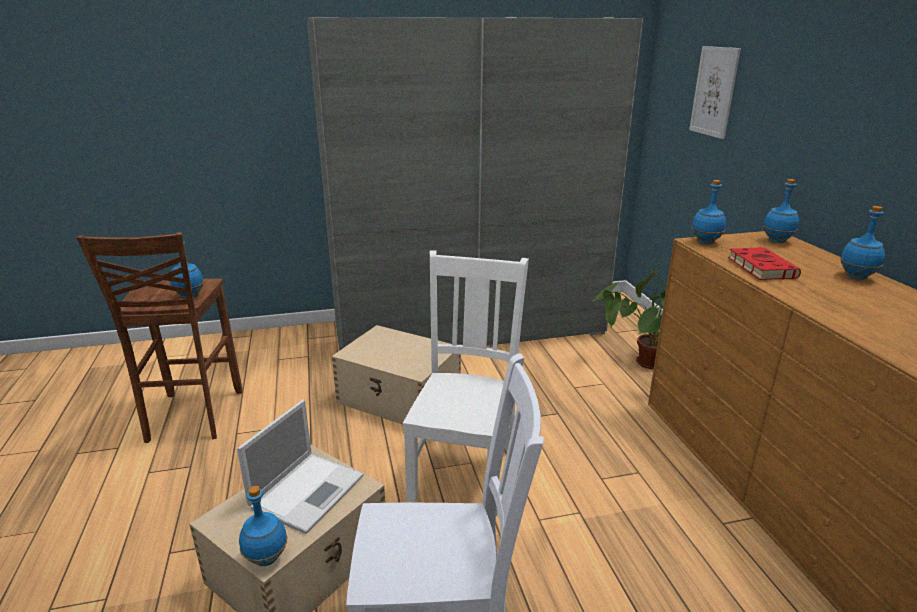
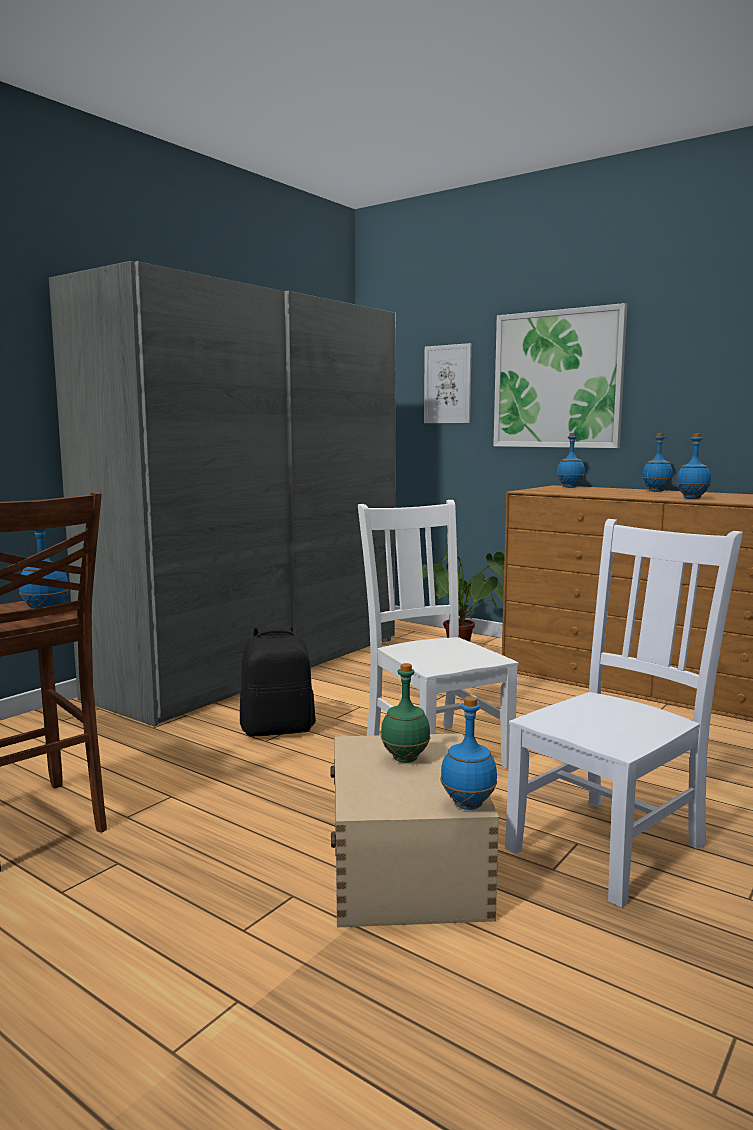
camera: 40 degrees left, 15 degrees down
(308, 490) = (404, 759): laptop -> green bottle
(400, 397) = (278, 729): beige storage box -> black backpack
(705, 242) = (532, 490): blue bottle -> blue bottle (692, 498)
(760, 267) = (598, 493): red book -> none
(808, 106) = (557, 379): none -> picture

